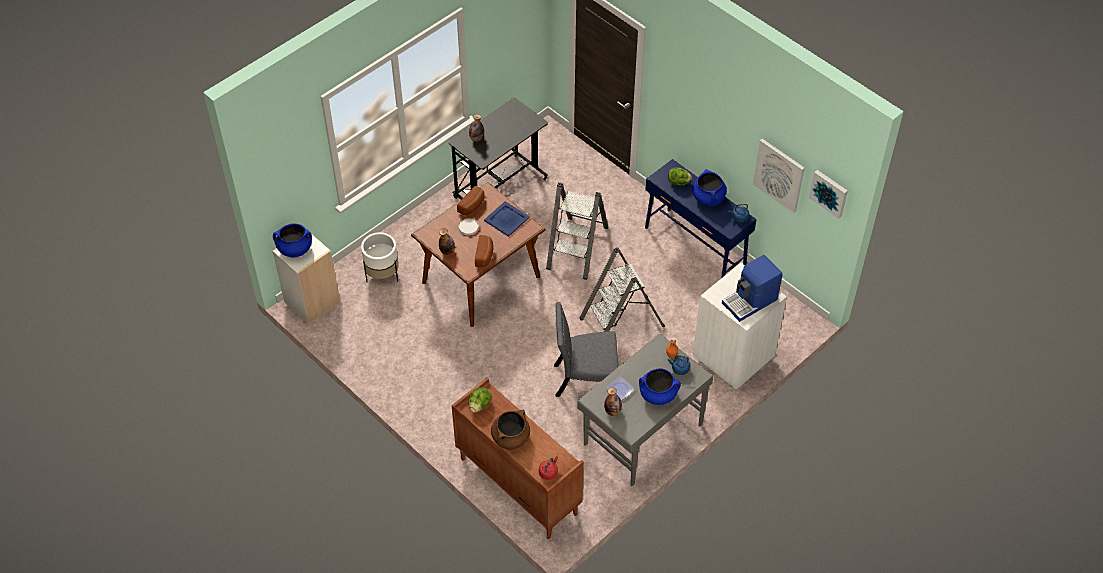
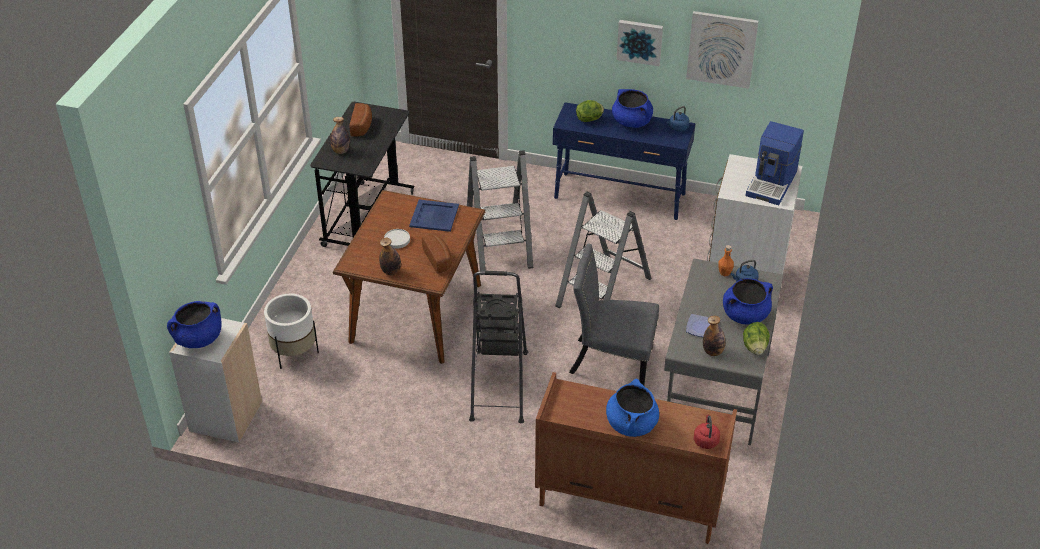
camera: 30 degrees left, 10 degrees down
(473, 206) = (385, 218): bread -> bread (362, 126)
(479, 405) = (566, 406): lettuce -> lettuce (755, 347)
(496, 361) = (499, 386): none -> step ladder
(510, 437) = (631, 424): brown cooking pot -> blue cooking pot
(586, 380) = (613, 362): grey chair -> grey chair turned 45 degrees clockwise
(829, 193) = (797, 37): picture -> picture (640, 41)

